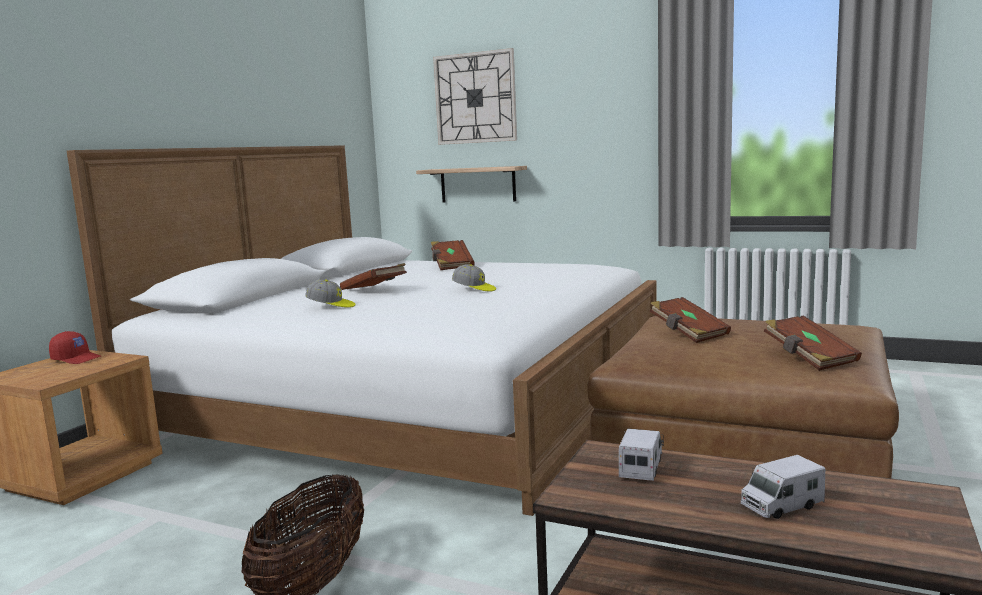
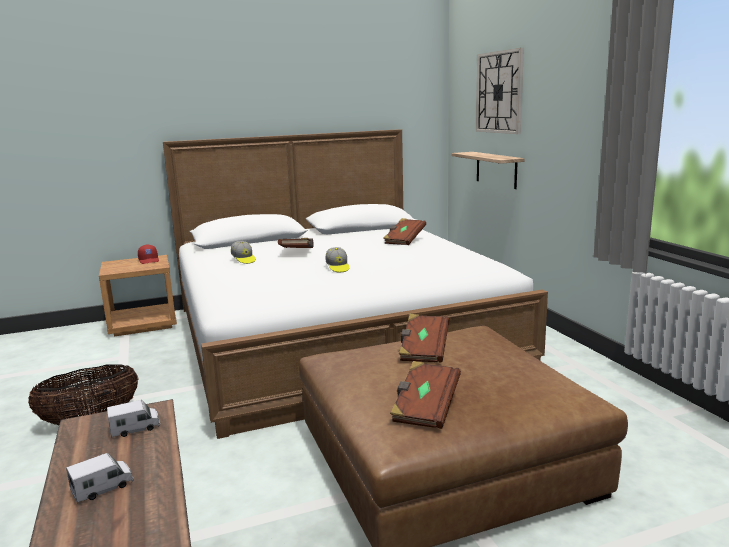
camera: 45 degrees right, 5 degrees up
(781, 505) = (103, 488): toy truck -> toy truck turned 120 degrees clockwise

